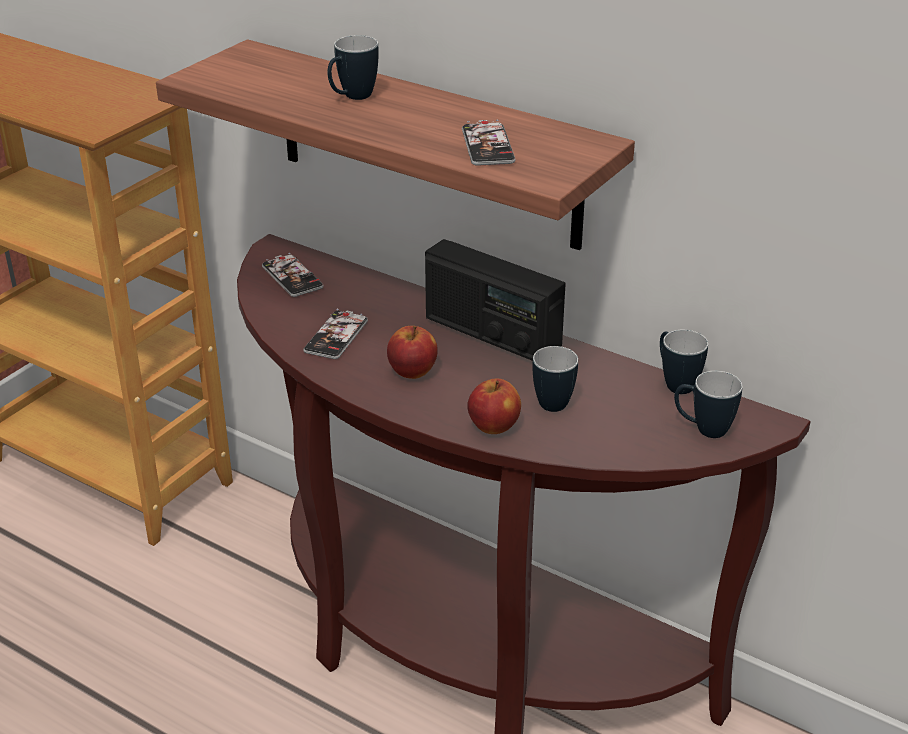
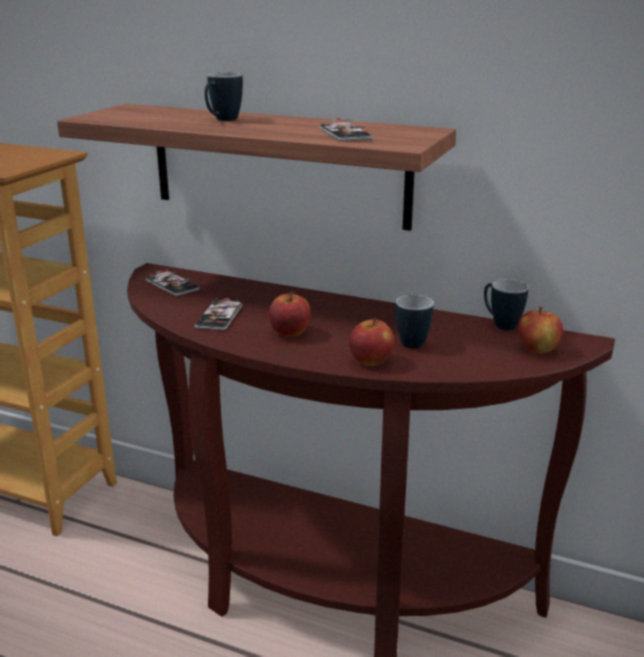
camera: 10 degrees left, 10 degrees down
(492, 335) = (344, 307): radio -> none
(703, 429) = (538, 350): mug -> apple

